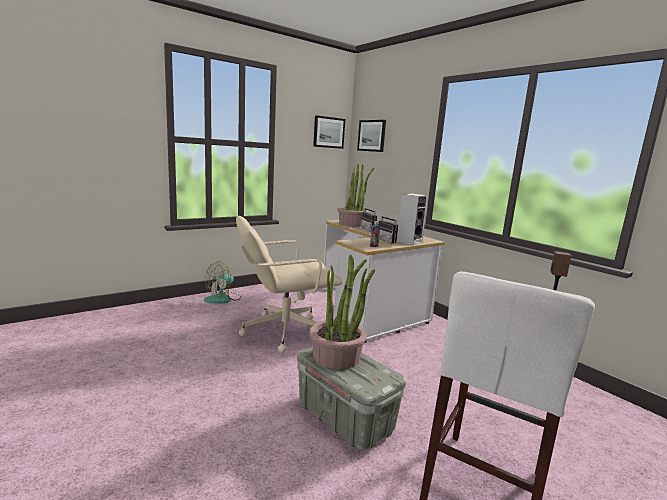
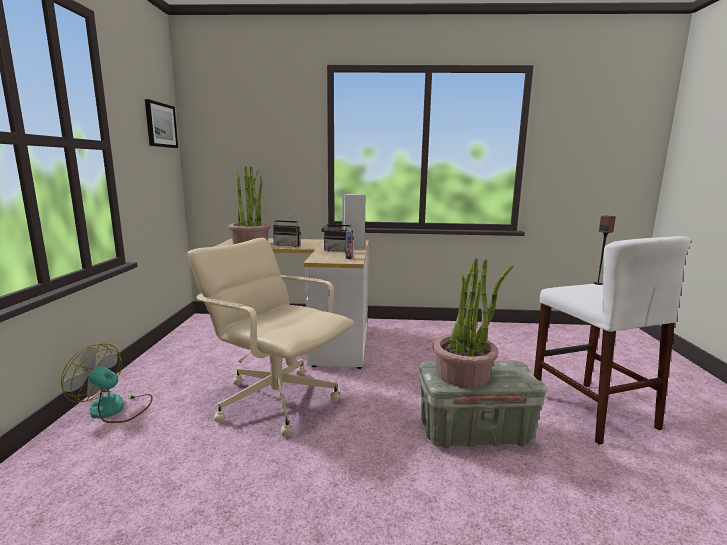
camera: 50 degrees left, 0 degrees up
(223, 299) = (114, 409): fan -> fan turned 120 degrees clockwise
(283, 331) = (276, 400): beige office chair -> beige office chair turned 105 degrees clockwise
(372, 135) = (223, 130): picture -> none

